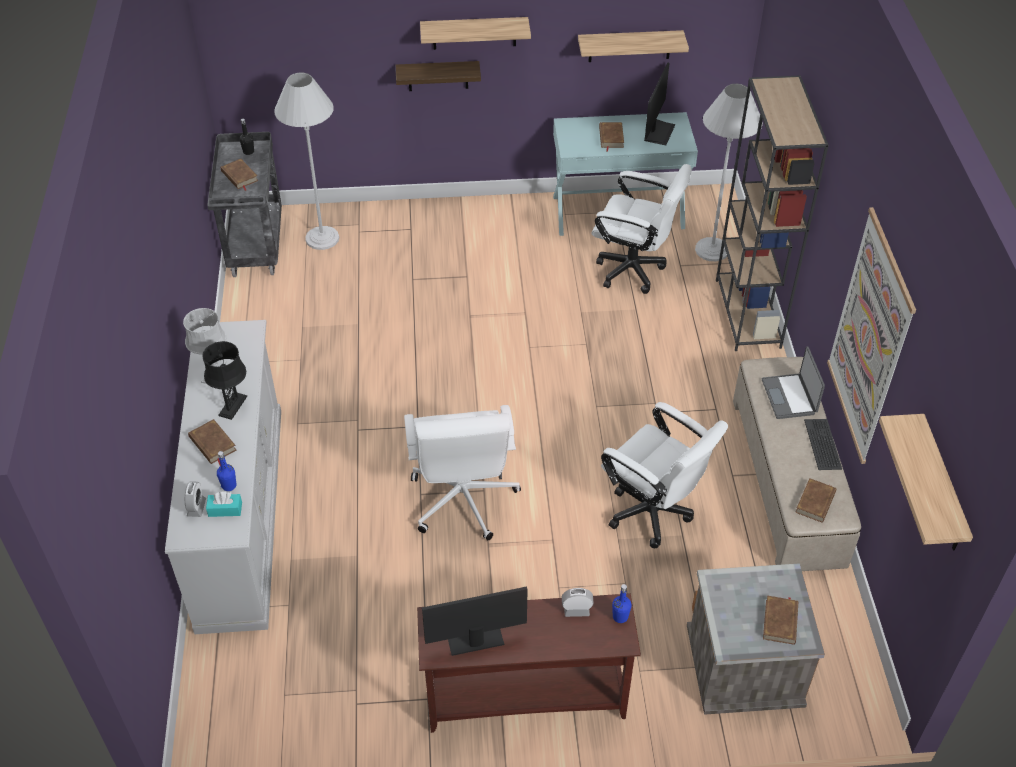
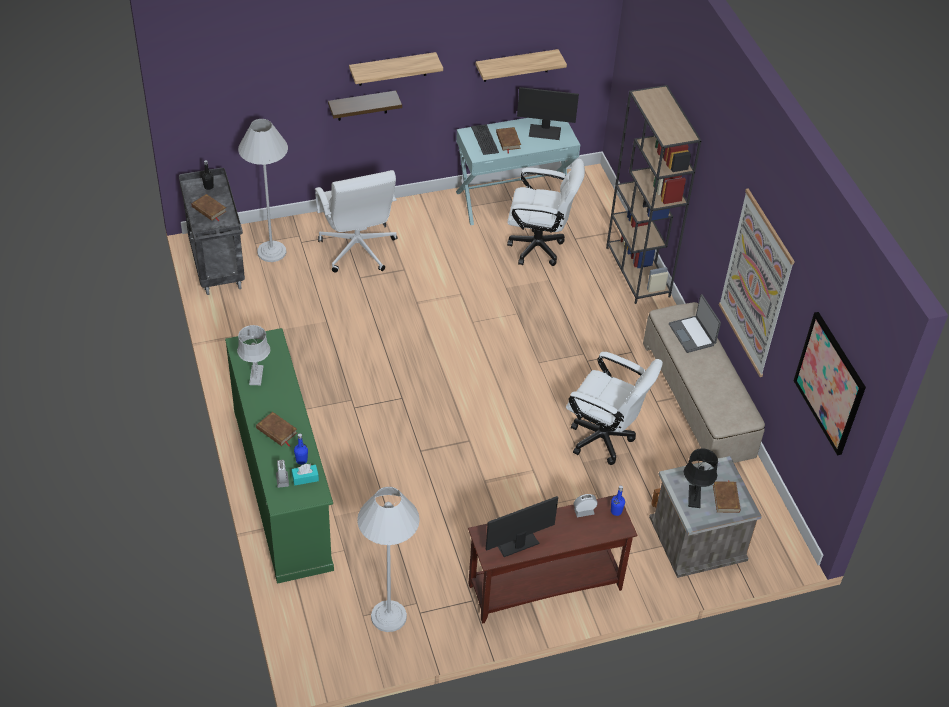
camera: 15 degrees left, 0 degrees up
(233, 406) = (281, 400): black table lamp -> black table lamp (694, 497)
(241, 513) = (282, 487): white cabinet -> green cabinet
(463, 497) = (454, 448): white office chair -> white office chair (357, 248)
(658, 132) = (545, 131): monitor -> monitor turned 90 degrees clockwise
(711, 250) = (597, 222): white floor lamp -> white floor lamp (388, 616)
(815, 502) = (729, 411): brown book -> none
(823, 444) = (725, 367): keyboard -> keyboard (485, 140)
(941, 487) = (830, 383): shelf -> picture

